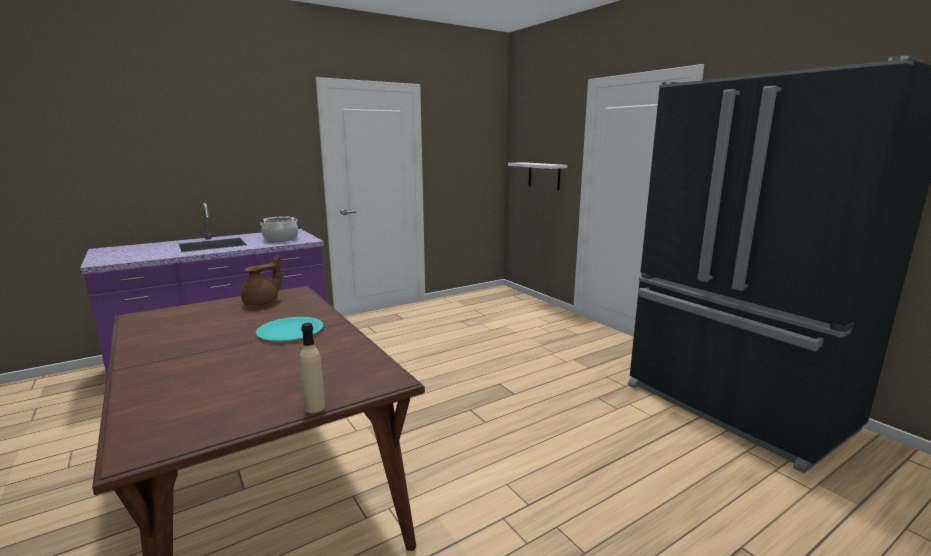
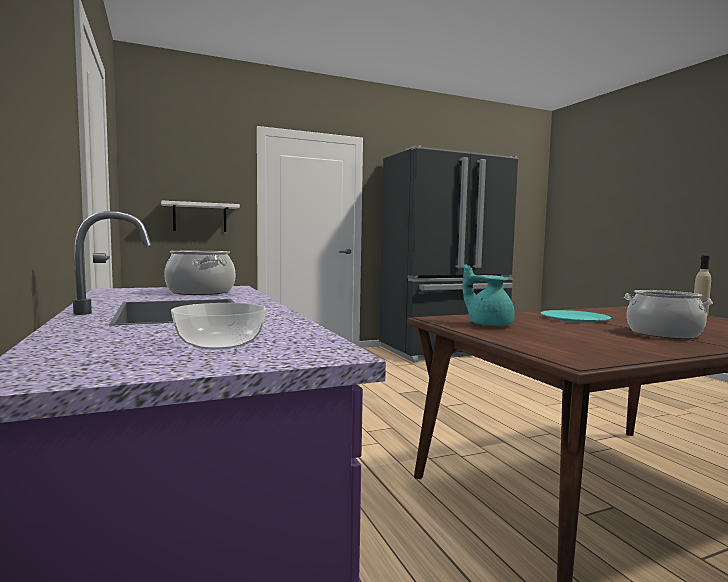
camera: 80 degrees left, 10 degrees down
(126, 254) = (220, 344): none -> bowl
(196, 354) = (663, 333): none -> cooking pot
(263, 302) = (488, 324): brown teapot -> turquoise teapot

